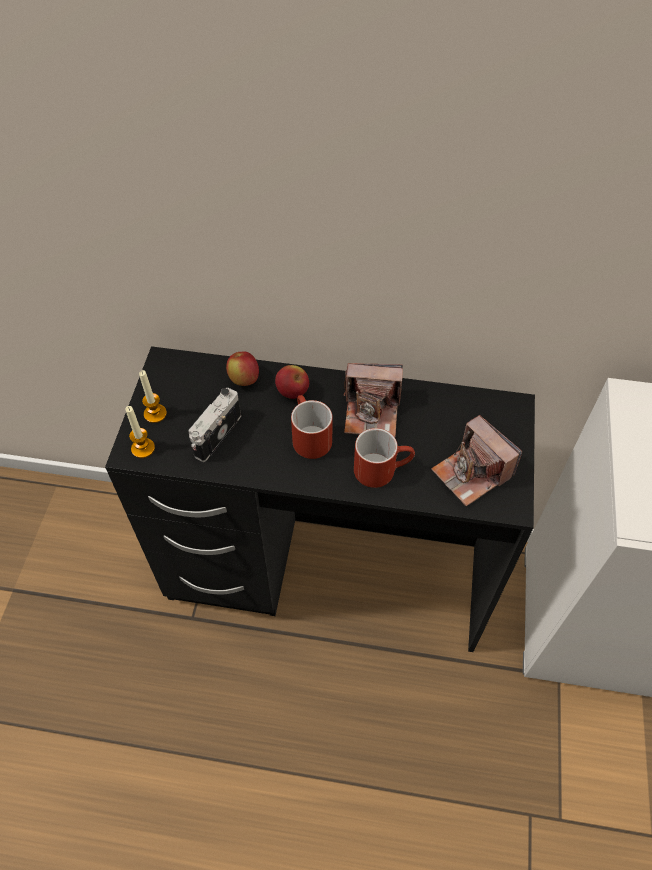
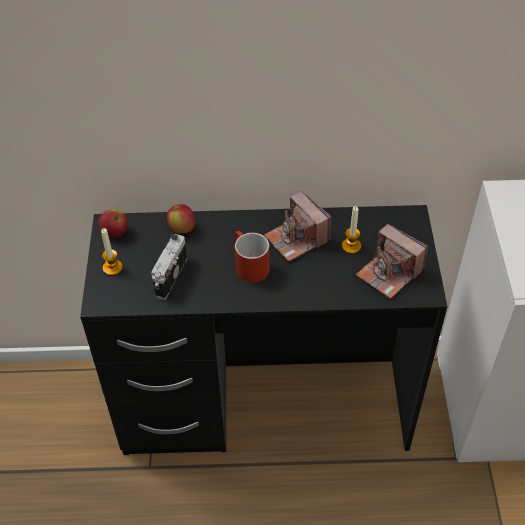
camera: 10 degrees left, 5 degrees down
(143, 448) = (109, 297): candle -> candle (351, 246)
(292, 392) = (226, 233): apple -> apple (115, 233)
(372, 412) = (296, 238): camera -> camera turned 60 degrees clockwise
(382, 468) = (315, 281): red mug -> none

